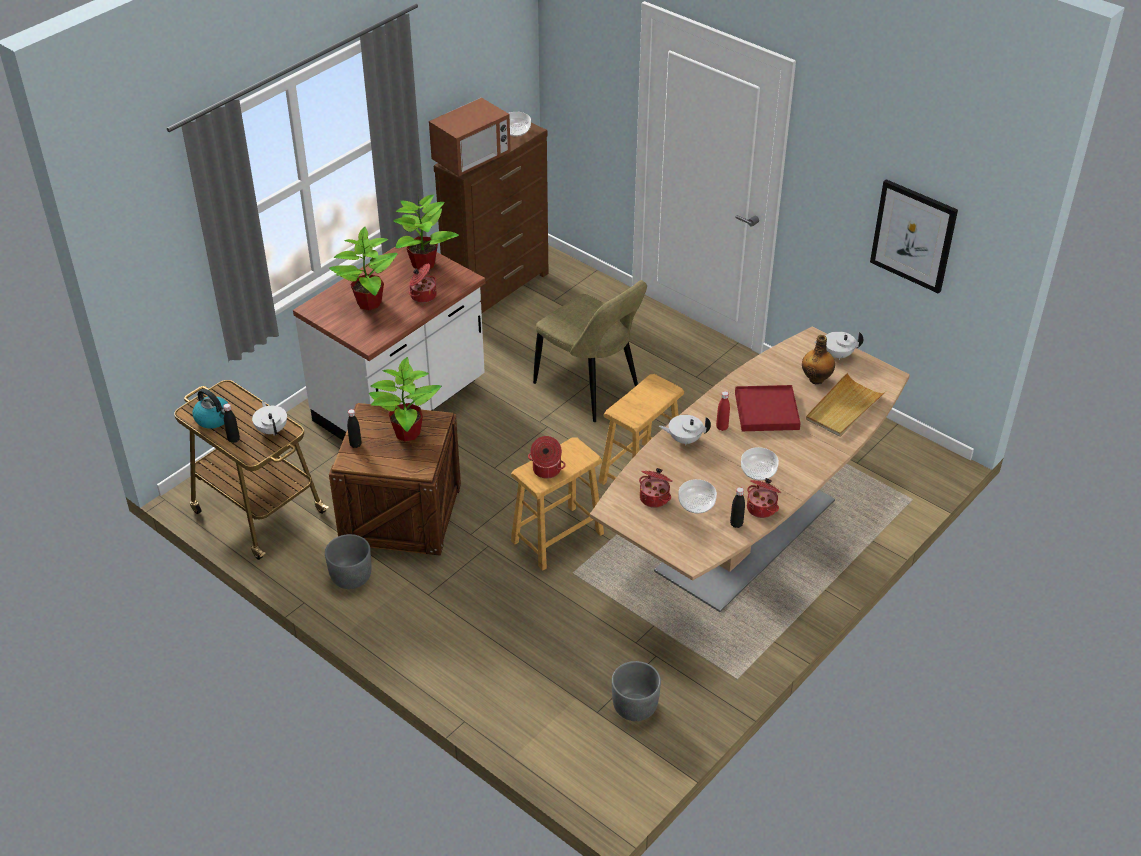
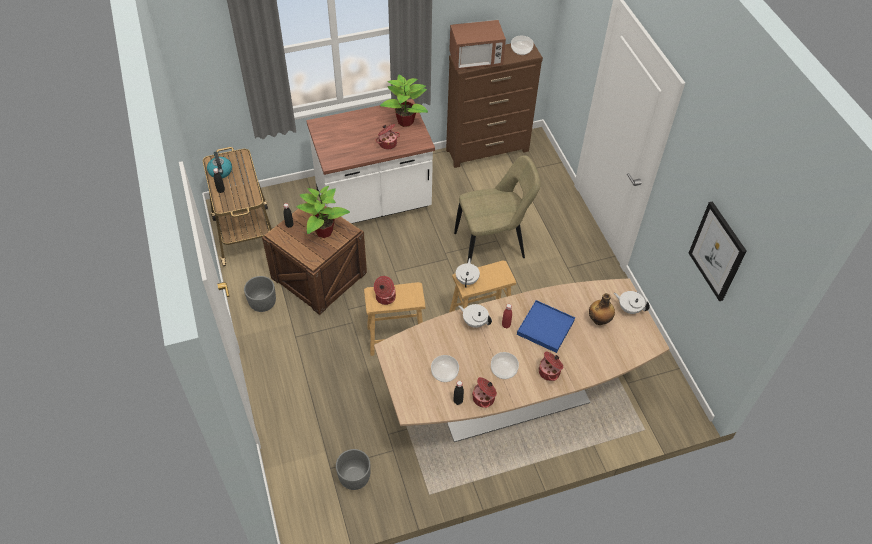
camera: 30 degrees right, 10 degrees up
(272, 429) = (245, 194): white teapot -> white teapot (467, 280)
(368, 303) = (352, 134): potted plant -> none
(590, 389) = (493, 245): beige chair -> beige chair turned 90 degrees counterclockwise
(655, 497) = (422, 354): cooking pot -> cooking pot (550, 372)
(766, 411) = (545, 327): red tray -> blue tray
(844, 408) = (600, 352): beige tray -> none

